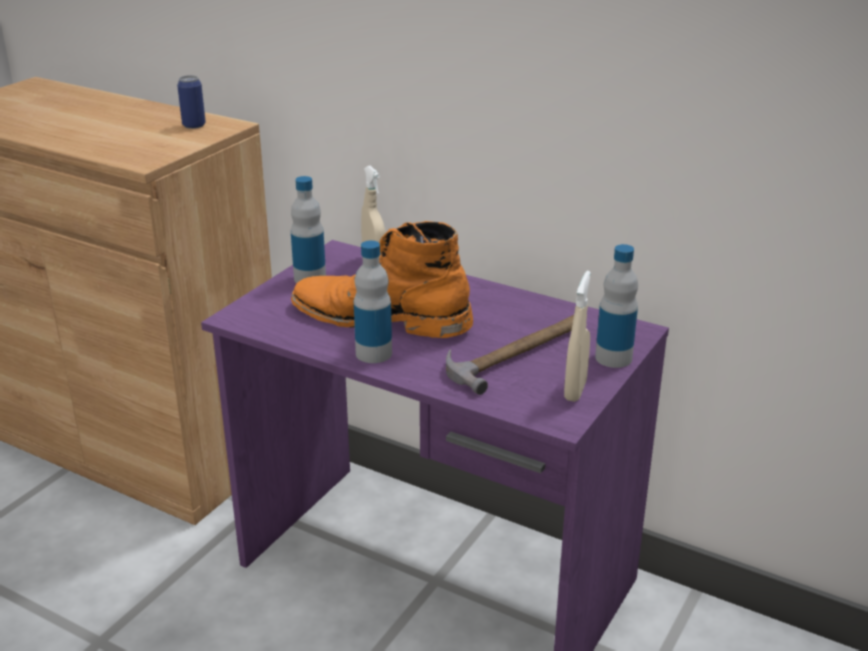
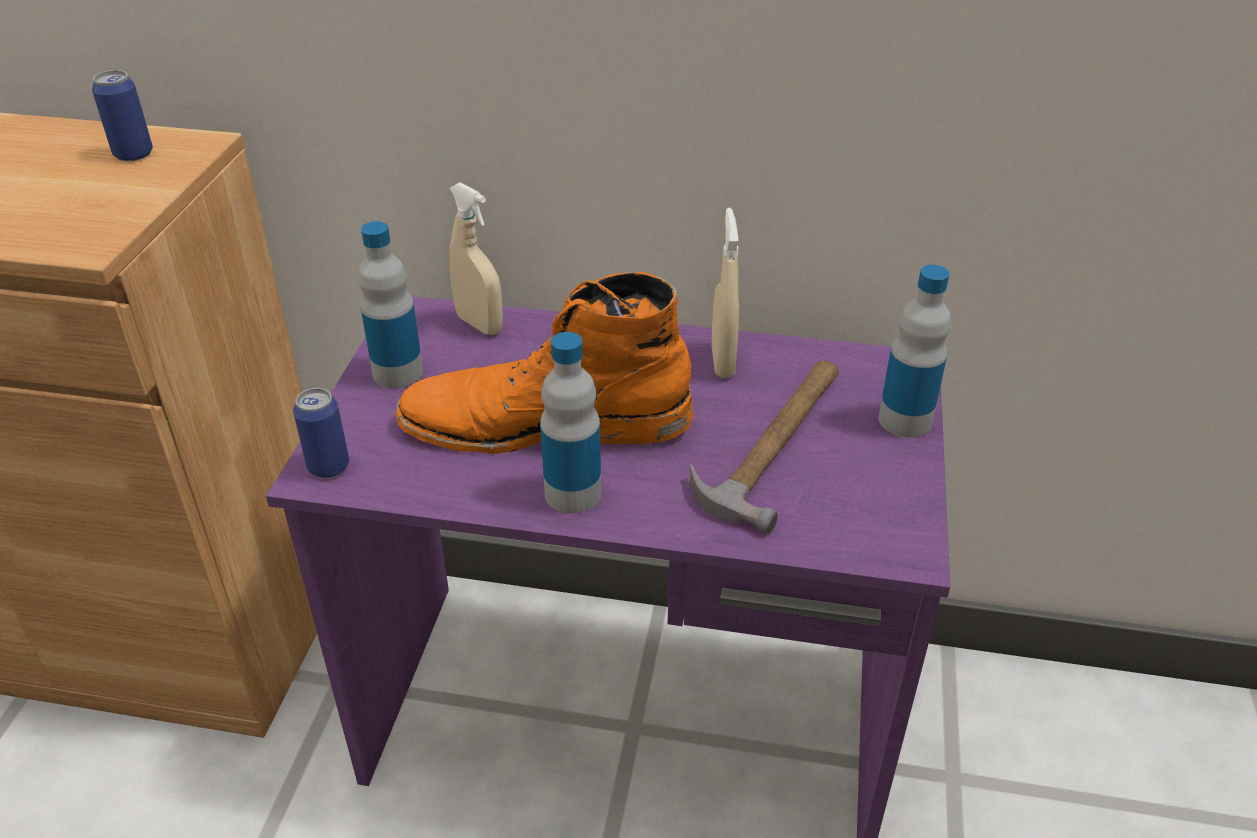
camera: 20 degrees left, 10 degrees up
(242, 315) = (328, 466): none -> can
(575, 390) = (891, 490): beige spray bottle -> beige spray bottle (722, 362)

